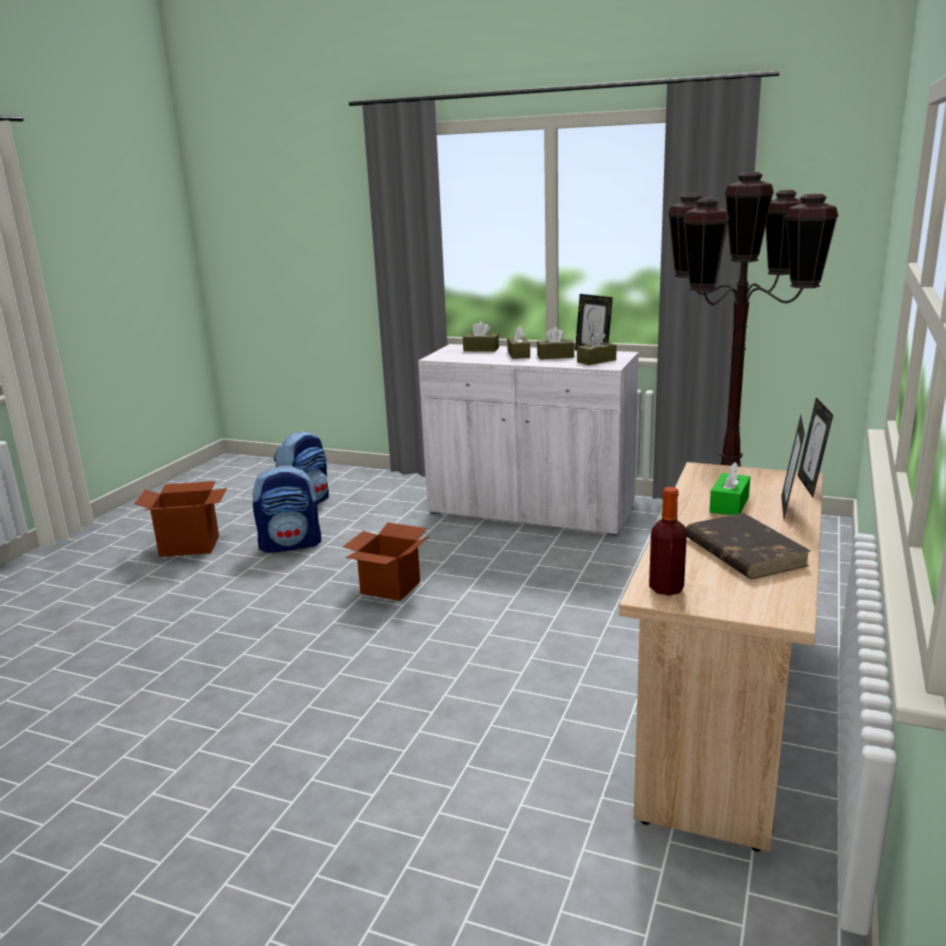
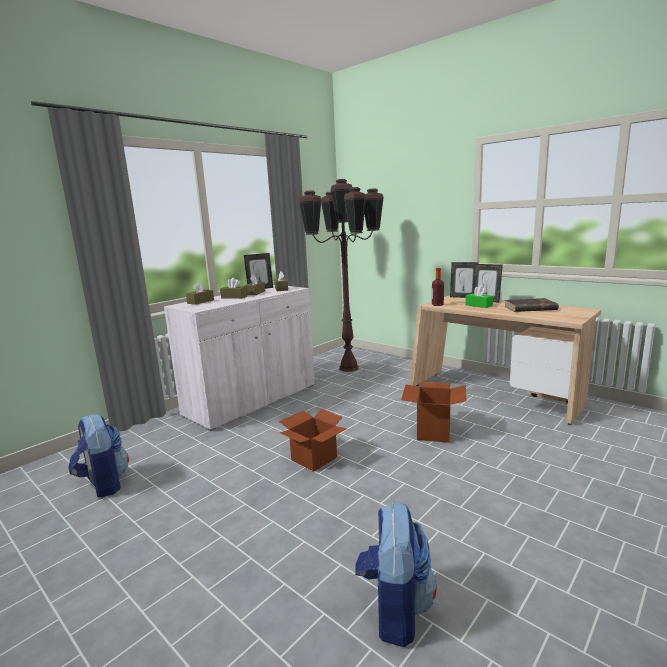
camera: 70 degrees left, 5 degrees down
(190, 546) = (104, 570): cardboard box -> cardboard box (433, 431)
(291, 544) = (187, 498): backpack -> backpack (394, 609)
(666, 588) = (567, 318): bottle -> bottle (437, 305)

